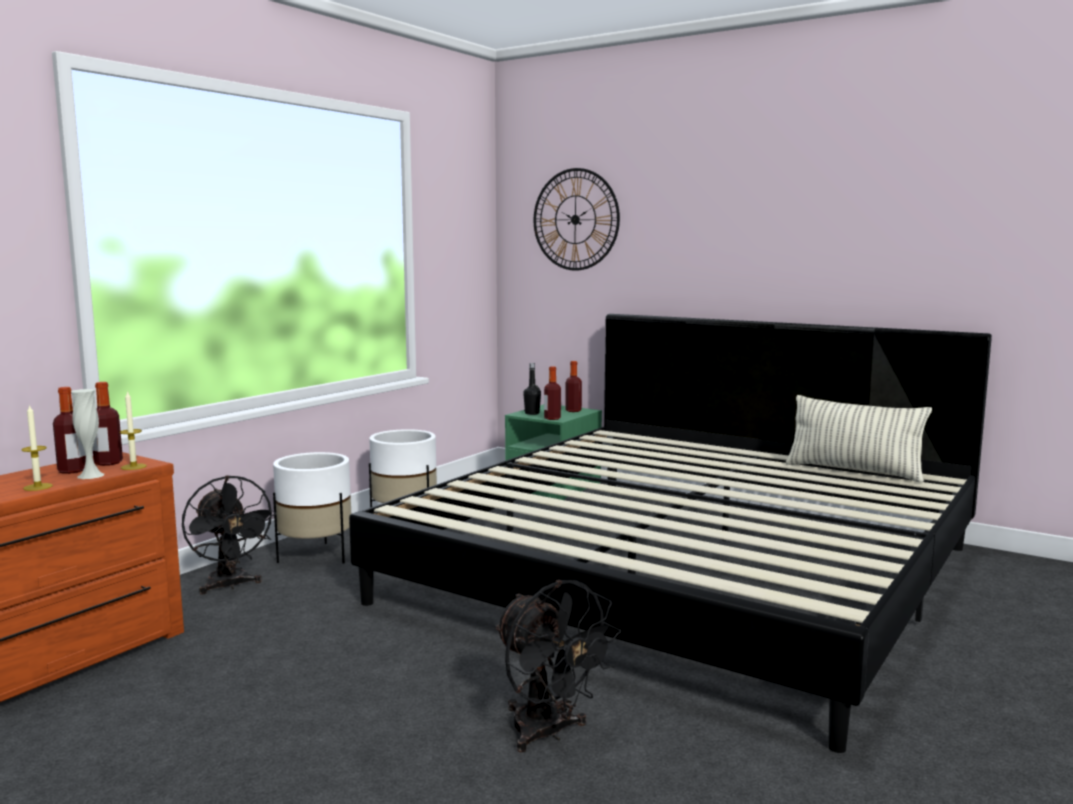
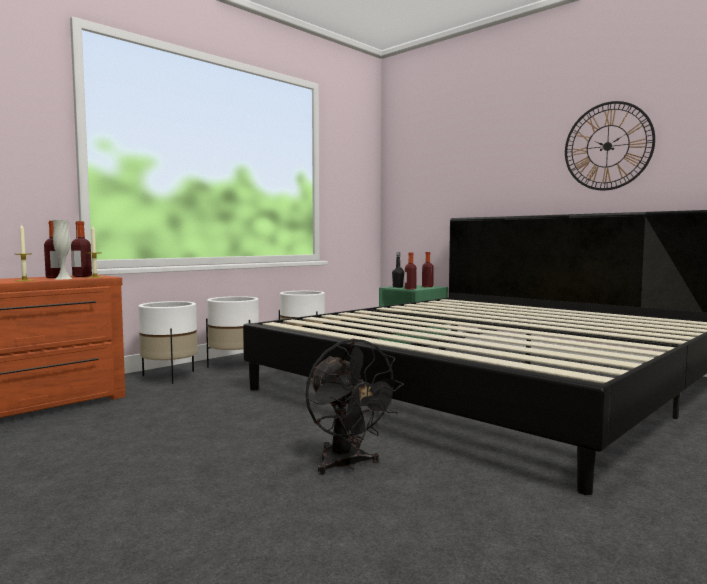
camera: 10 degrees right, 5 degrees down
(230, 586) = (170, 377): black fan -> white planter
(575, 219) = (431, 156): wall clock -> wall clock (607, 146)
(854, 471) = (629, 318): pillow -> none

